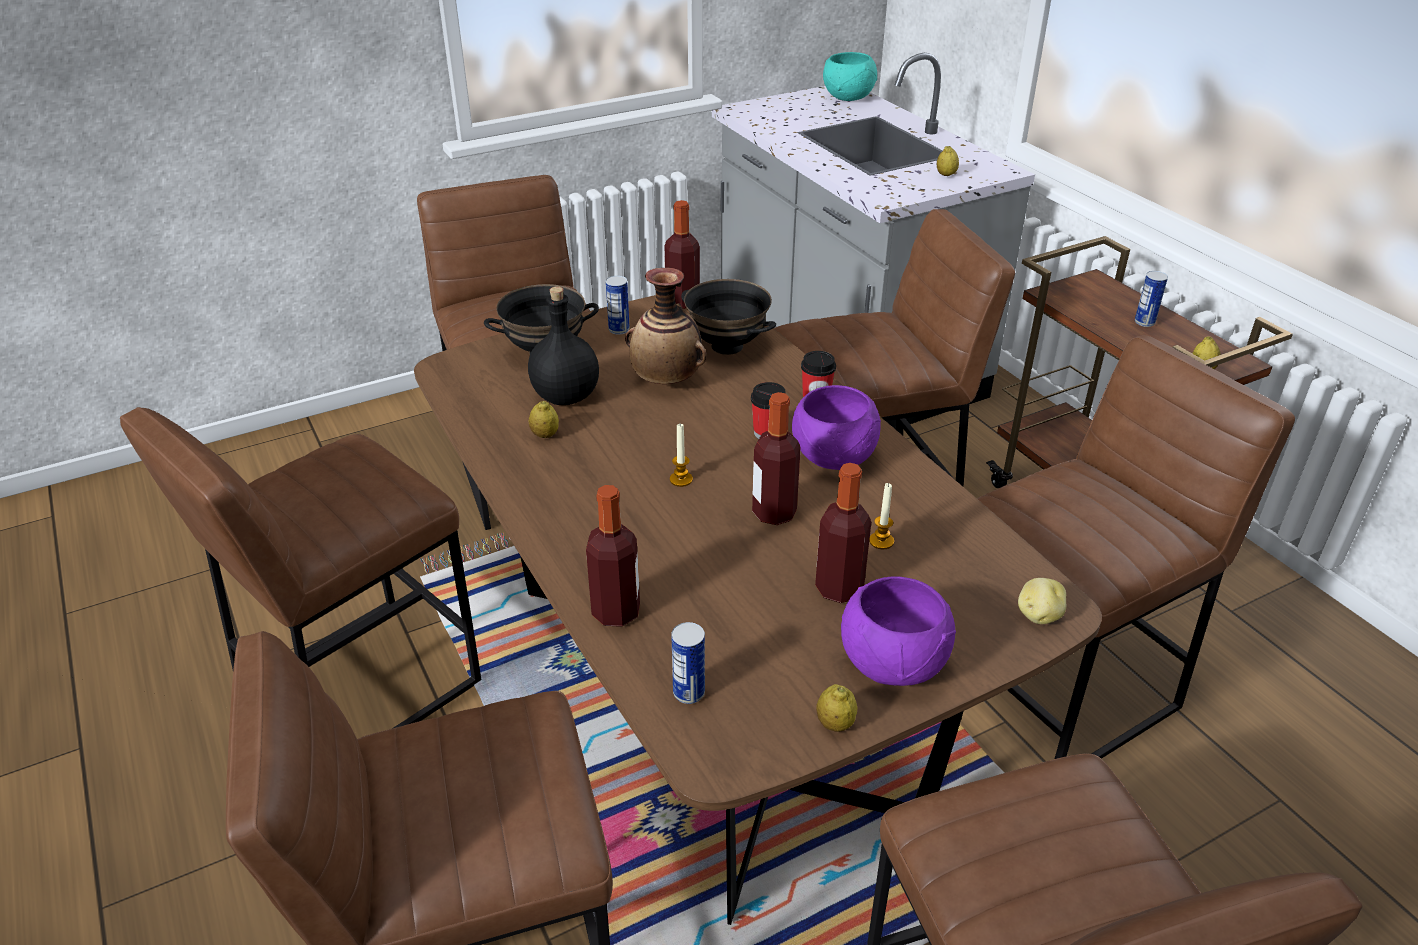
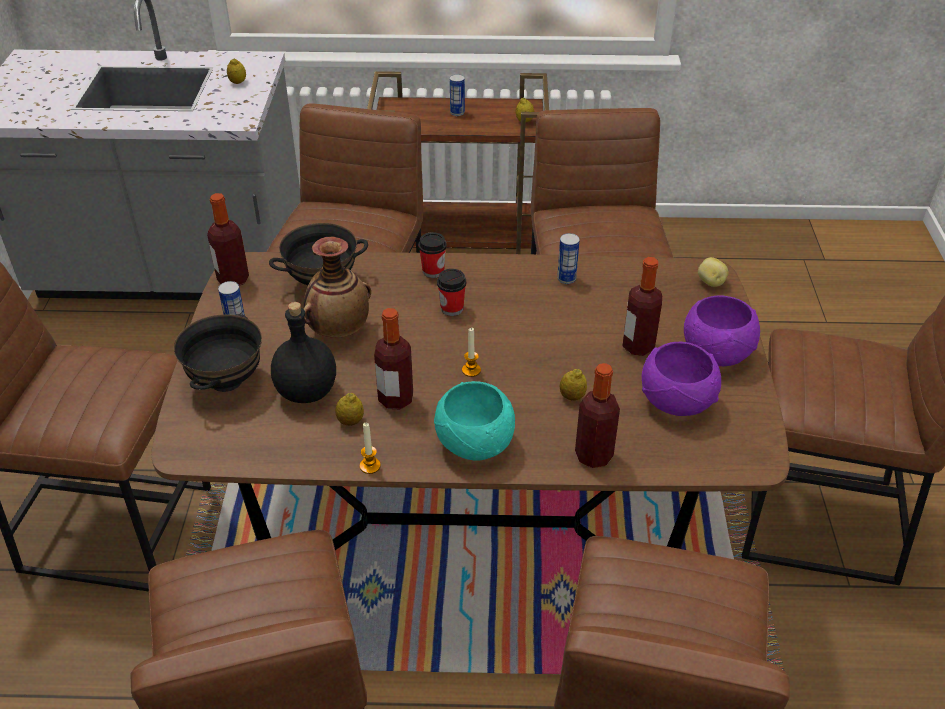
camera: 60 degrees left, 5 degrees up
(689, 693) = (692, 449): can -> can (566, 279)
(774, 513) = (543, 342): bottle -> bottle (396, 399)
(833, 456) = (504, 291): purple bowl -> purple bowl (675, 401)
(835, 724) = (752, 397): lemon -> lemon (572, 397)
(848, 97) = (44, 62): turquoise bowl -> turquoise bowl (474, 443)
(881, 541) = (606, 310): candle -> candle (370, 466)

